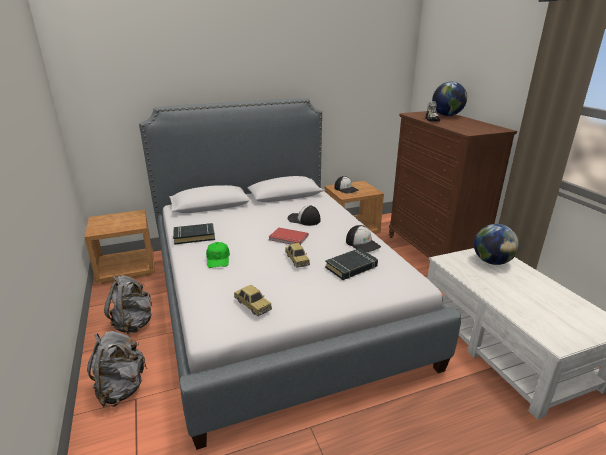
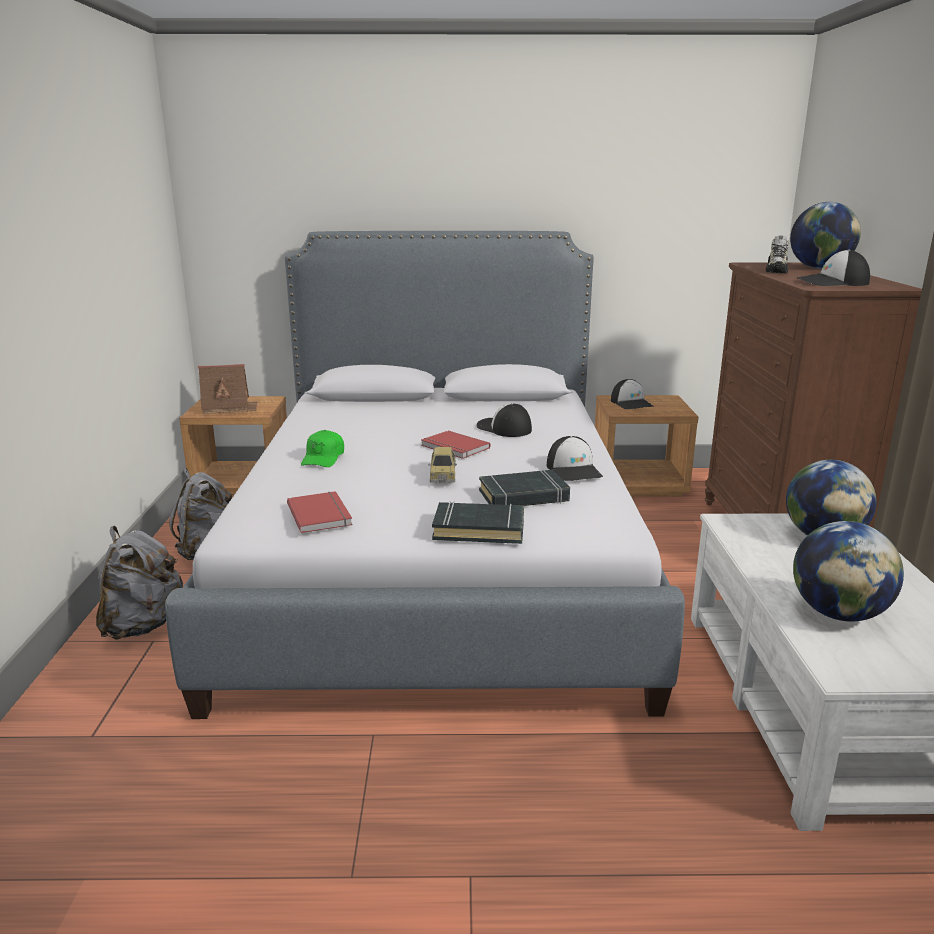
camera: 20 degrees right, 5 degrees down
(114, 224) = (229, 408): none -> toy house
(194, 236) = (315, 428): black book -> black book (479, 529)
(252, 305) = (321, 514): toy car -> red book
(470, 128) = (832, 283): none -> cap
(530, 308) = (838, 613): none -> globe

